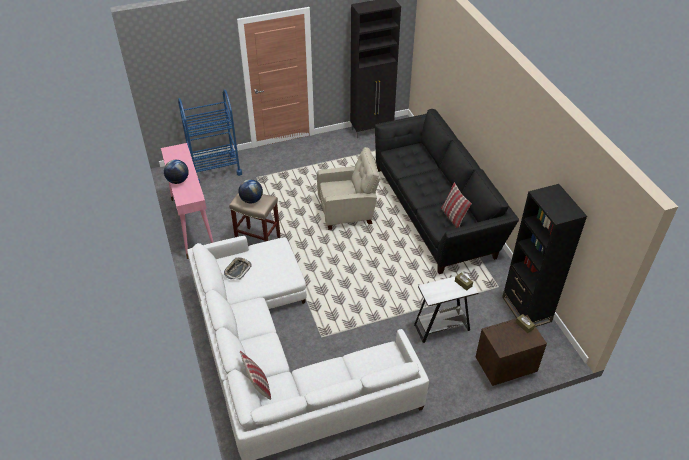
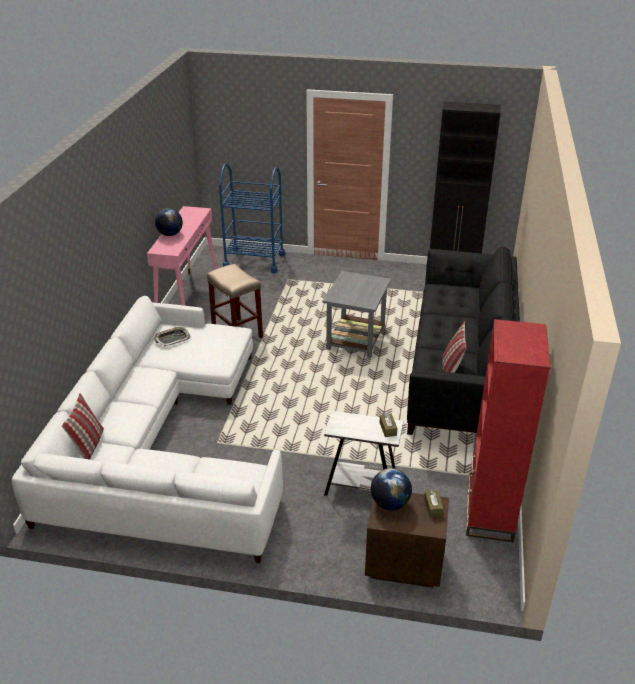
camera: 30 degrees right, 10 degrees down
(251, 200) = (231, 275): globe -> globe (389, 503)
(348, 212) = (355, 339): beige armchair -> grey side table
(526, 309) = (489, 514): black bookcase -> red bookcase

